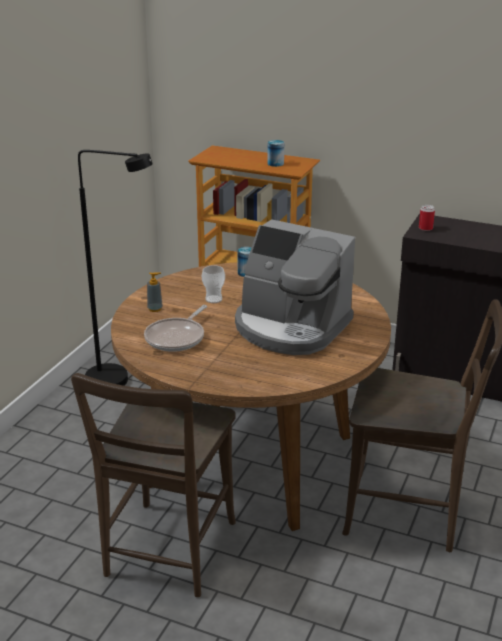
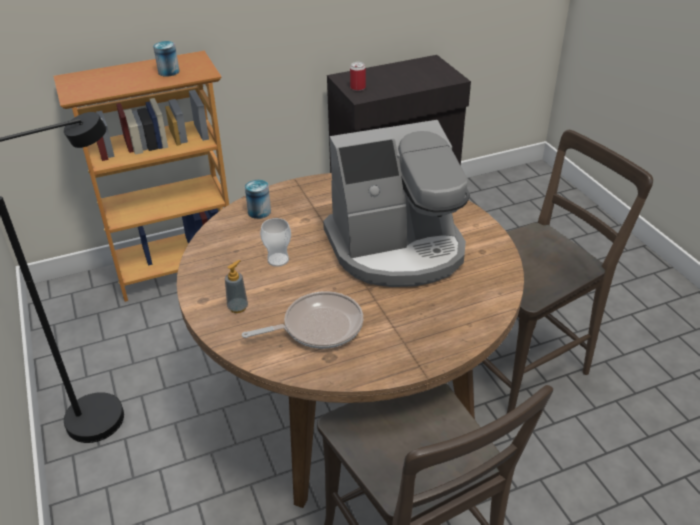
camera: 45 degrees left, 10 degrees up
(177, 337) = (318, 327): frying pan -> frying pan turned 90 degrees counterclockwise

